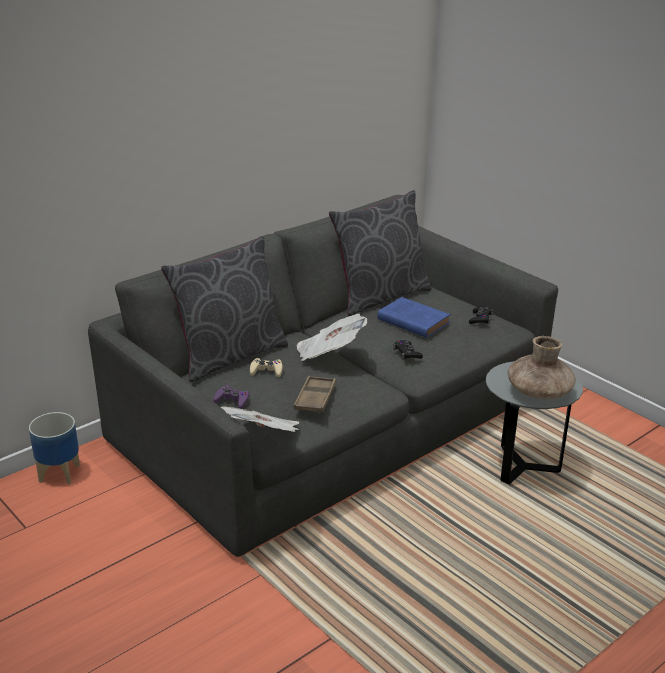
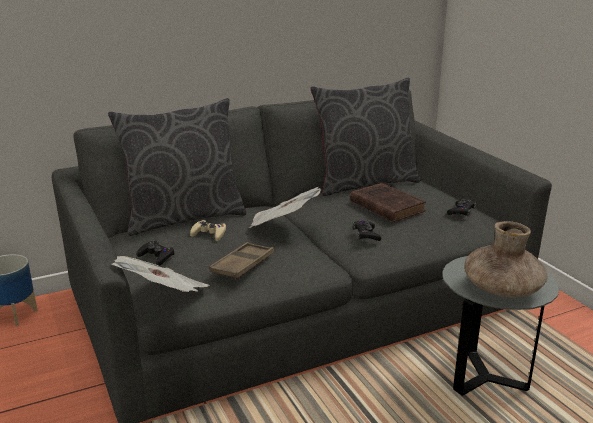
camera: 15 degrees right, 5 degrees down
(232, 400) = (156, 256): purple game controller -> black game controller
(411, 321) = (385, 206): blue book -> brown book

